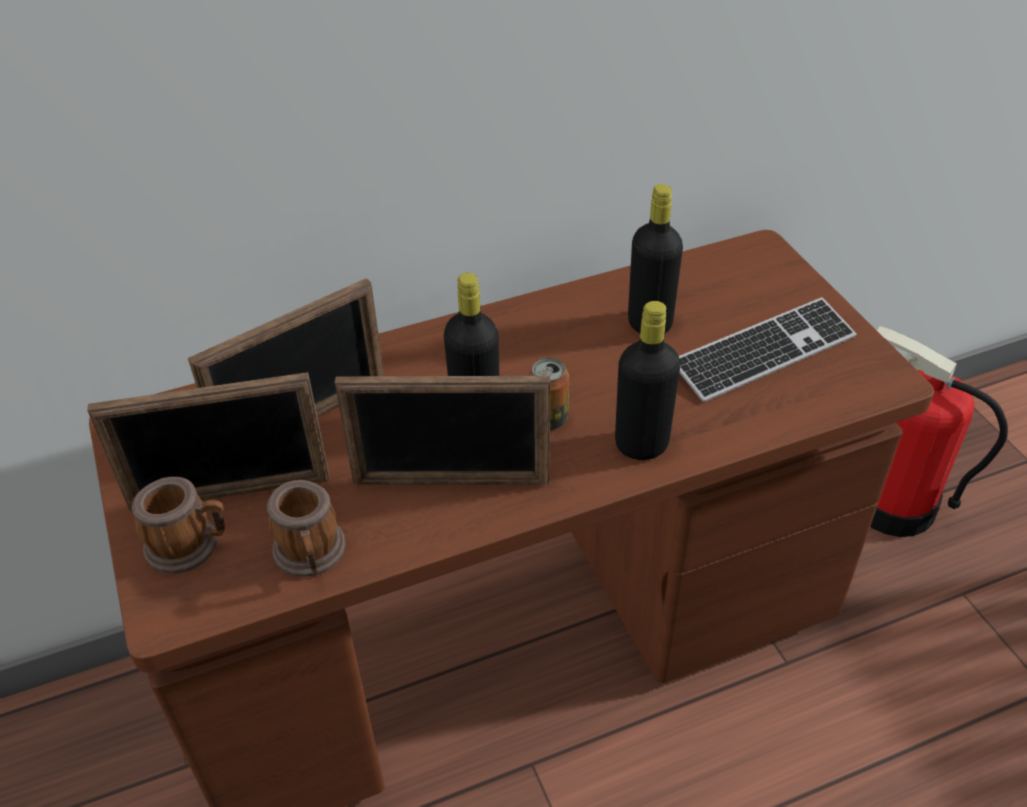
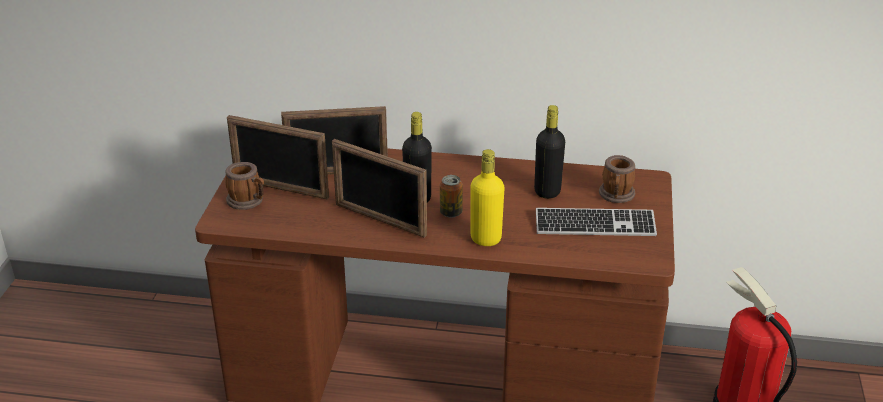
camera: 30 degrees right, 10 degrees down
(311, 555) = (294, 223): mug -> mug (616, 196)
(641, 444) = (486, 239): black bottle -> yellow bottle

